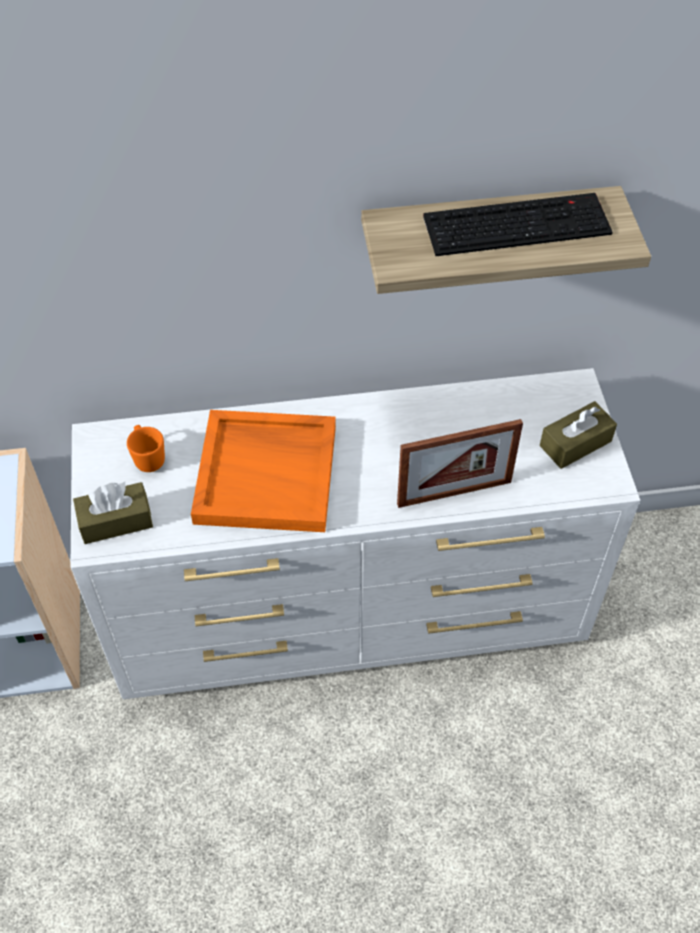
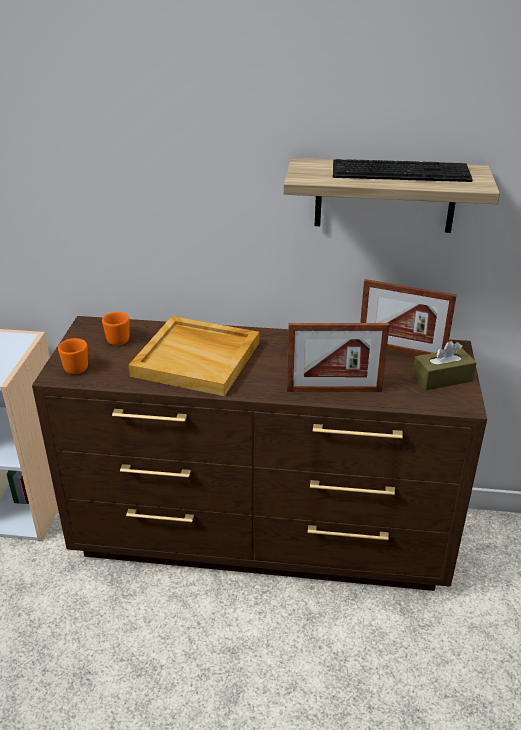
camera: 15 degrees right, 20 degrees down
(115, 521) = (77, 366): brown tissue box -> orange mug
(268, 473) = (198, 359): orange tray -> beige tray
(352, 617) = (262, 537): white dresser -> brown dresser
(515, 405) = (401, 351): none -> picture frame

